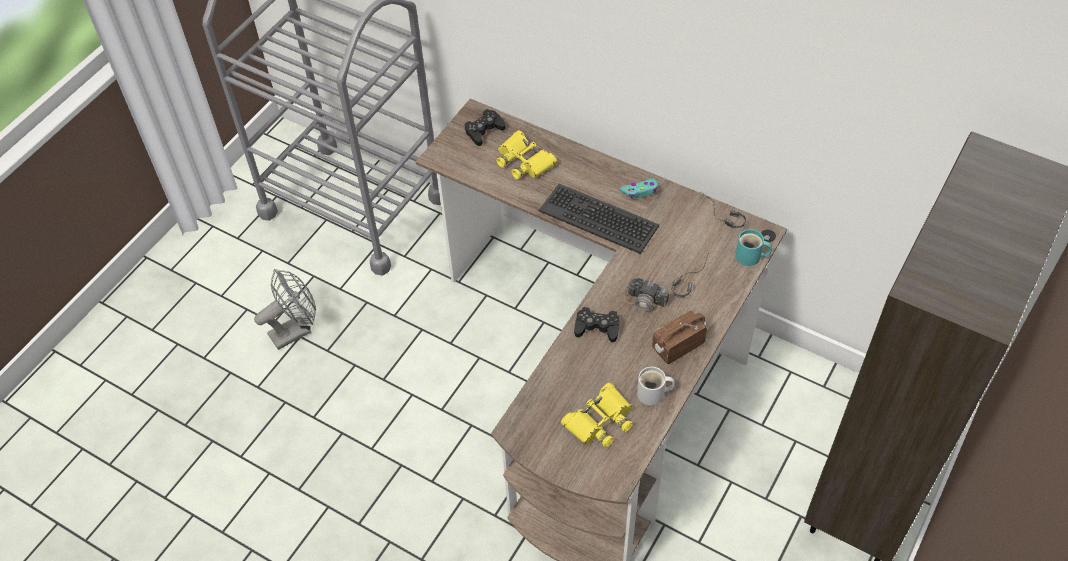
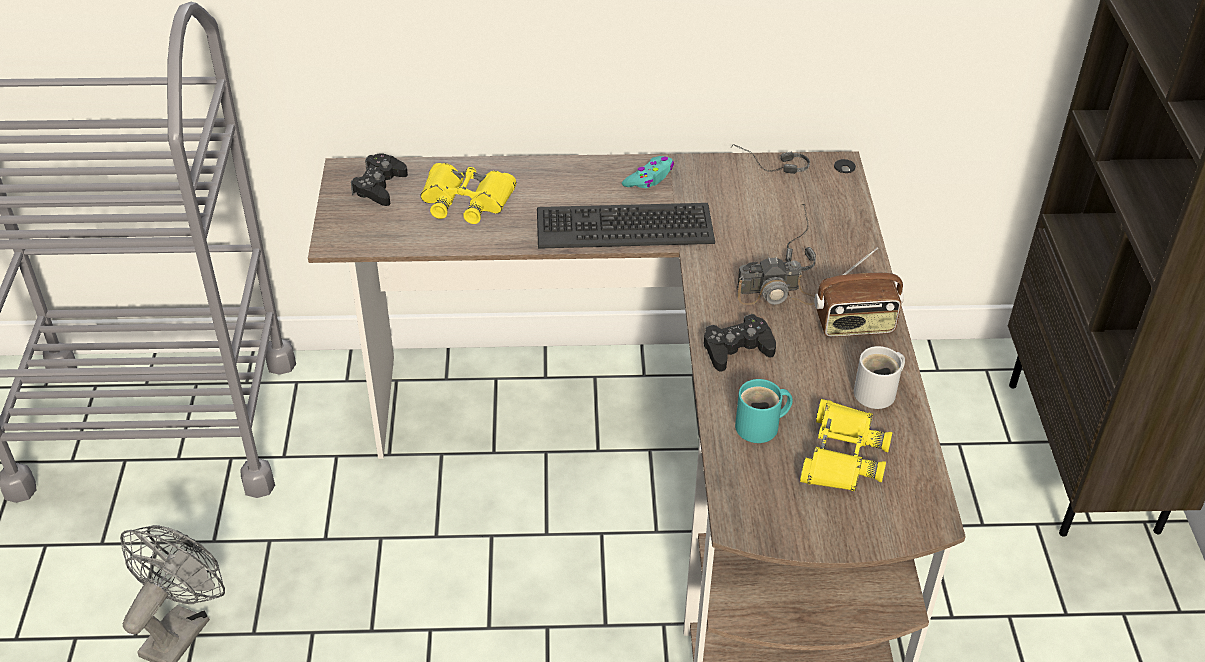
camera: 35 degrees left, 10 degrees down
(677, 346) = (855, 325): radio -> radio turned 120 degrees counterclockwise
(750, 257) = (847, 196): turquoise mug -> turquoise mug (761, 427)

